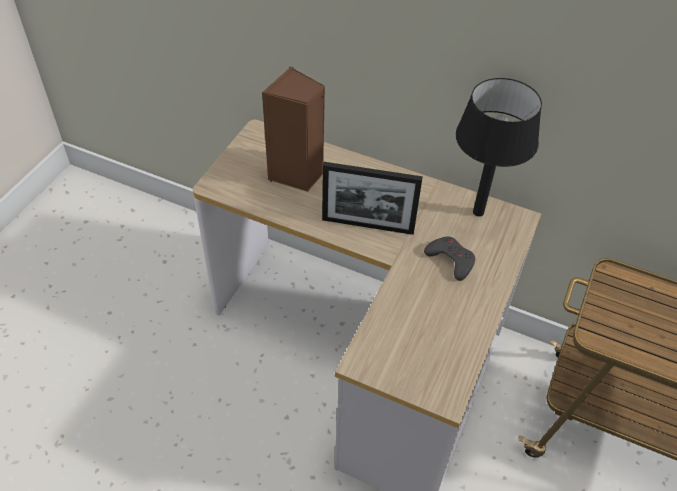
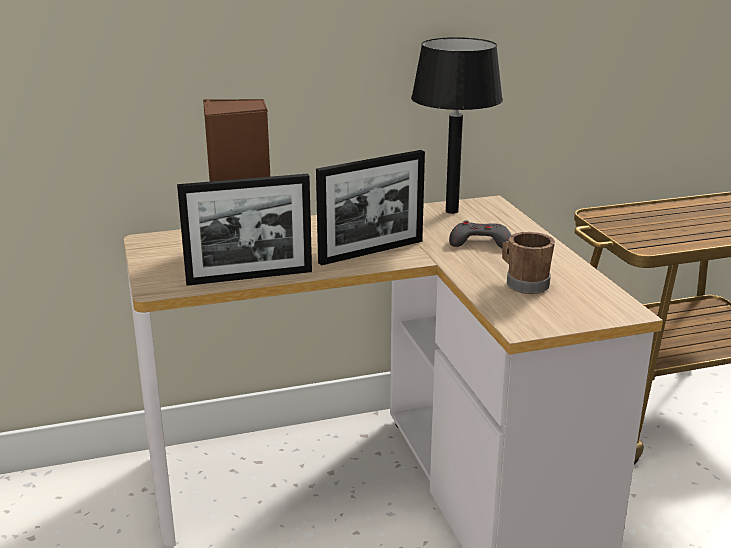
camera: 40 degrees left, 25 degrees down
(270, 205) = (249, 277): none -> picture frame
(419, 323) = (523, 283): none -> brown mug

